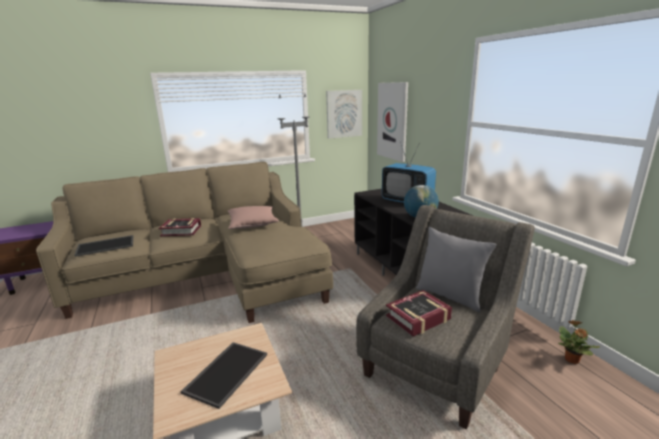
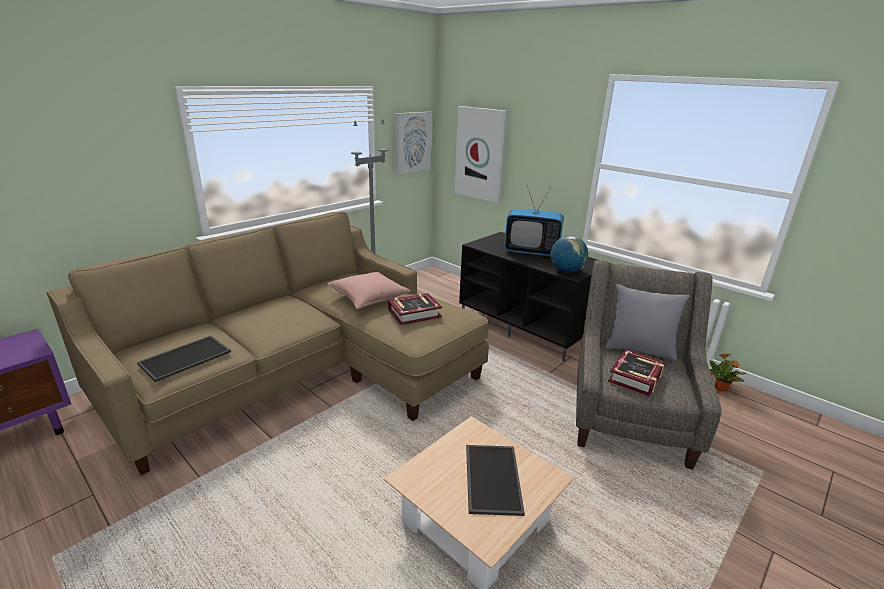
camera: 25 degrees left, 5 degrees up
(181, 231) = (276, 319): book -> book (414, 313)

